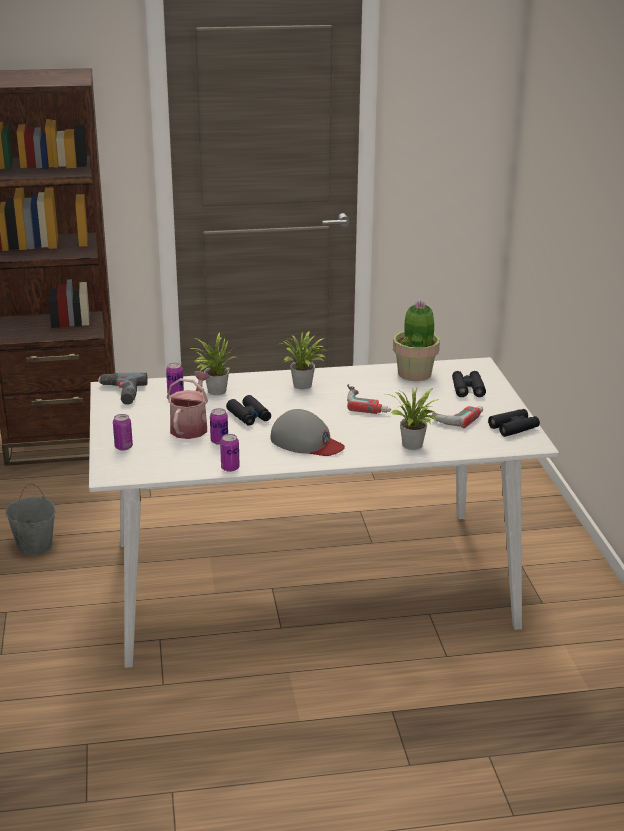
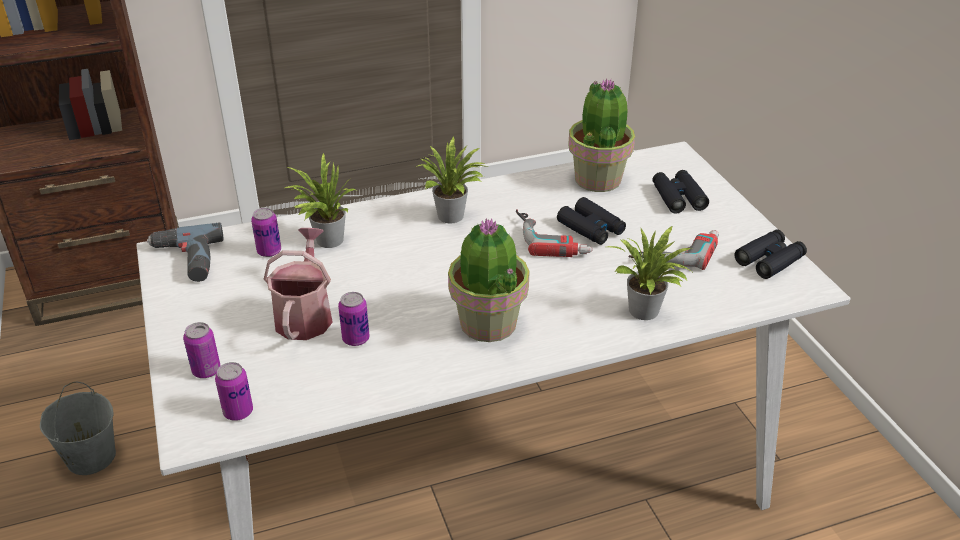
camera: 10 degrees left, 10 degrees up
(230, 468) = (385, 394): can -> can (238, 412)
(249, 416) = (389, 283): black binoculars -> black binoculars (591, 228)
(306, 442) = (488, 324): grey cap -> potted plant

